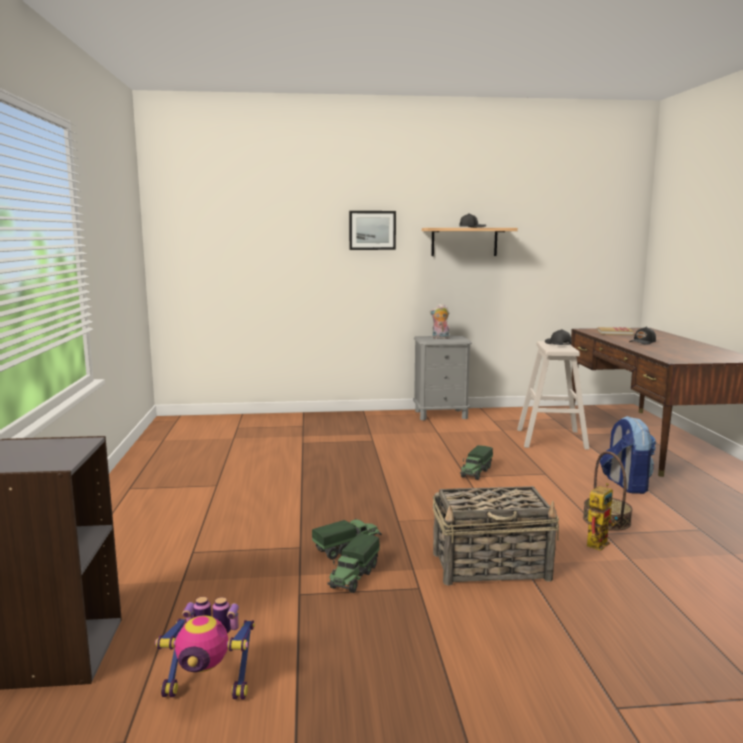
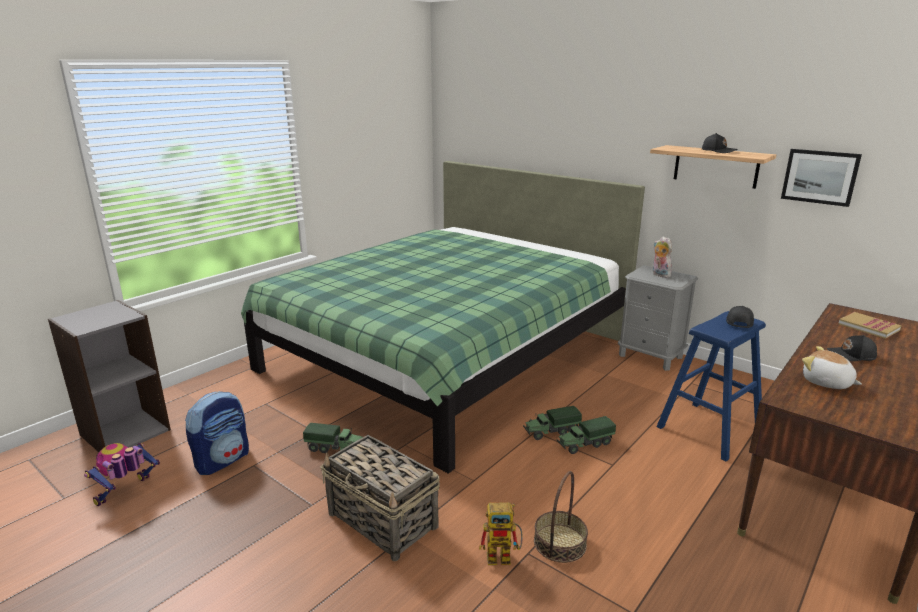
camera: 45 degrees right, 10 degrees up
(208, 688) = (127, 494): toy robot -> toy robot turned 75 degrees clockwise
(292, 458) = (446, 354): none -> green bed
(354, 577) = (297, 472): toy truck -> toy truck (584, 444)
(372, 230) = (613, 143): picture -> picture (820, 177)
(551, 439) = (709, 430): beige stool -> blue stool
(625, 485) = (670, 520): backpack -> backpack (223, 460)
(666, 352) = (826, 383): none -> plush toy

